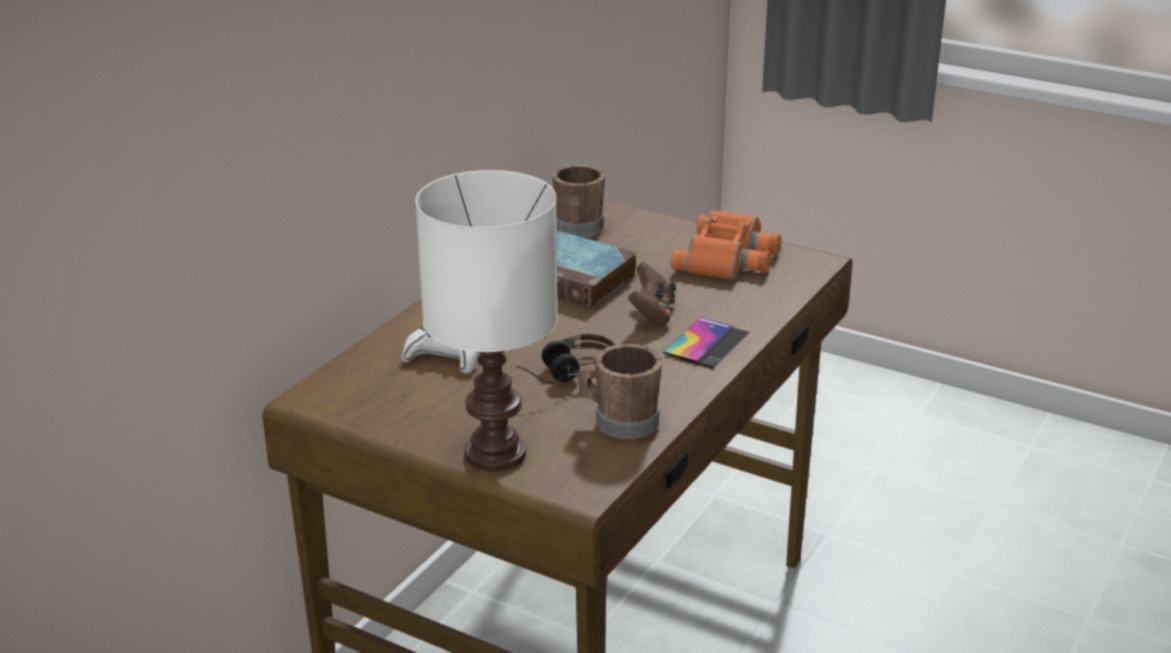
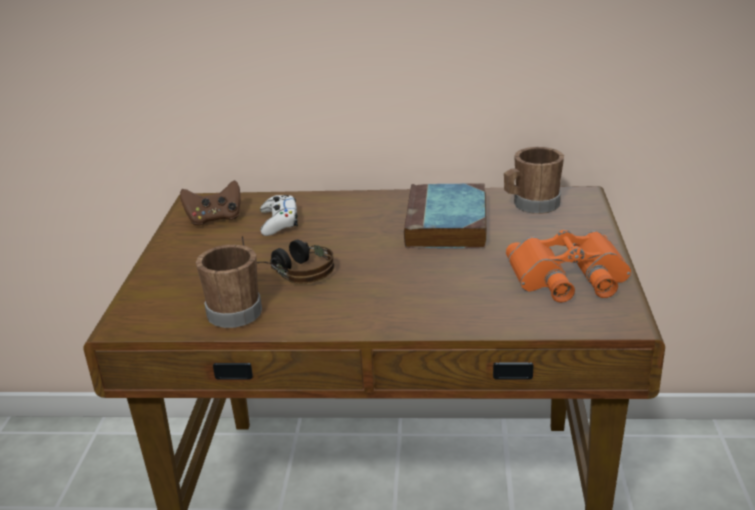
camera: 65 degrees right, 0 degrees up
(495, 455) = (157, 278): white table lamp -> none
(652, 313) = (423, 273): brown game controller -> brown game controller (214, 219)
(706, 343) = (394, 311): phone -> none

